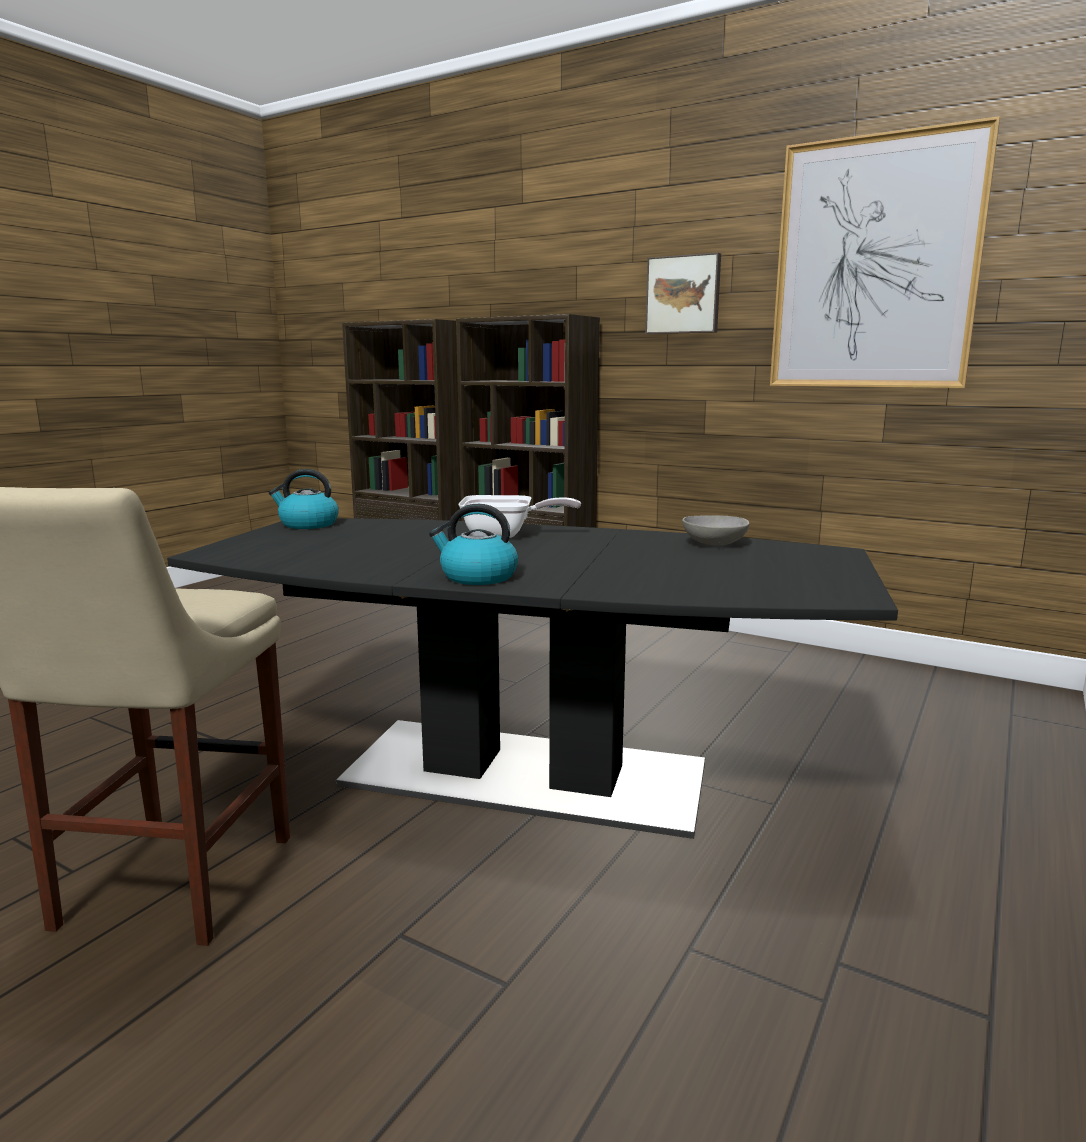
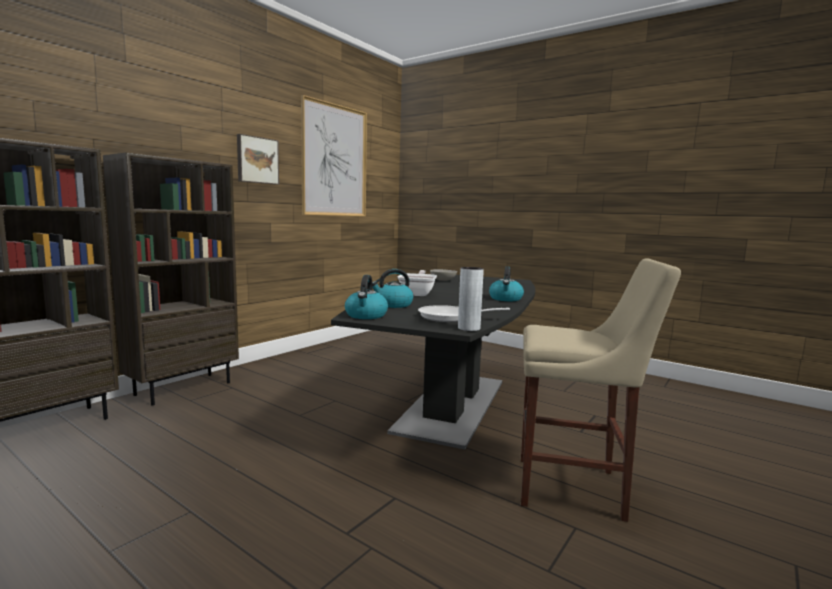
camera: 85 degrees left, 5 degrees down
(208, 556) = (469, 328): none -> grey vase
(287, 550) = (450, 317): none -> frying pan
(389, 529) = (393, 305): none -> kettle

